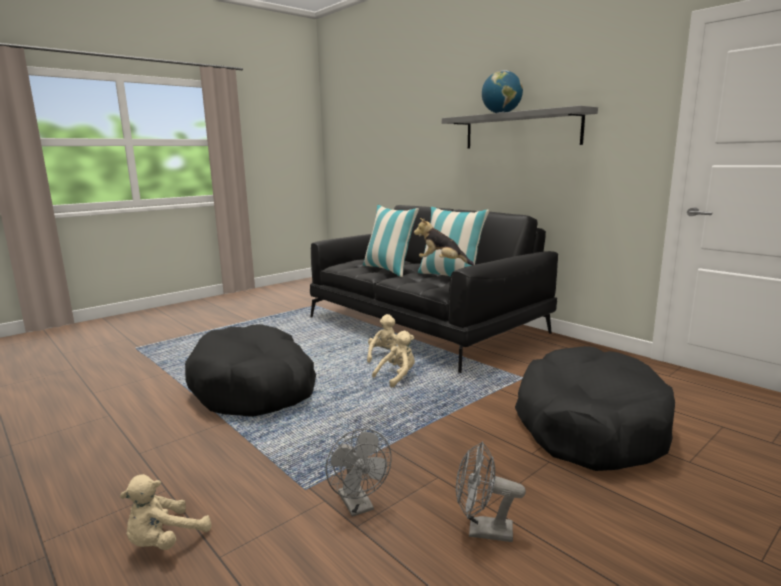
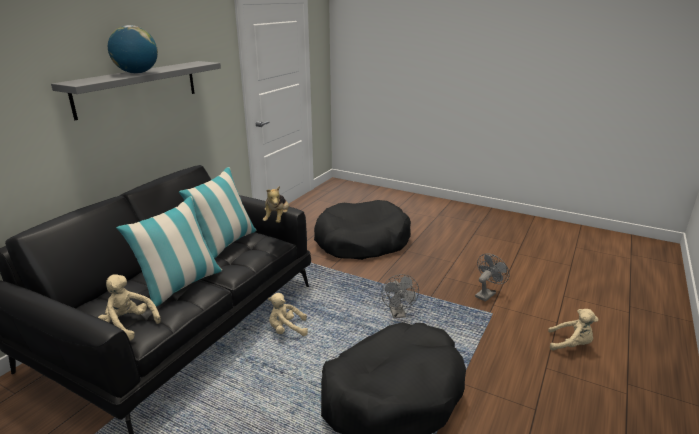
camera: 110 degrees left, 10 degrees up
(397, 377) = (328, 313): beige plush toy -> beige plush toy (129, 325)
(482, 531) = (470, 262): grey fan -> grey fan (398, 314)

